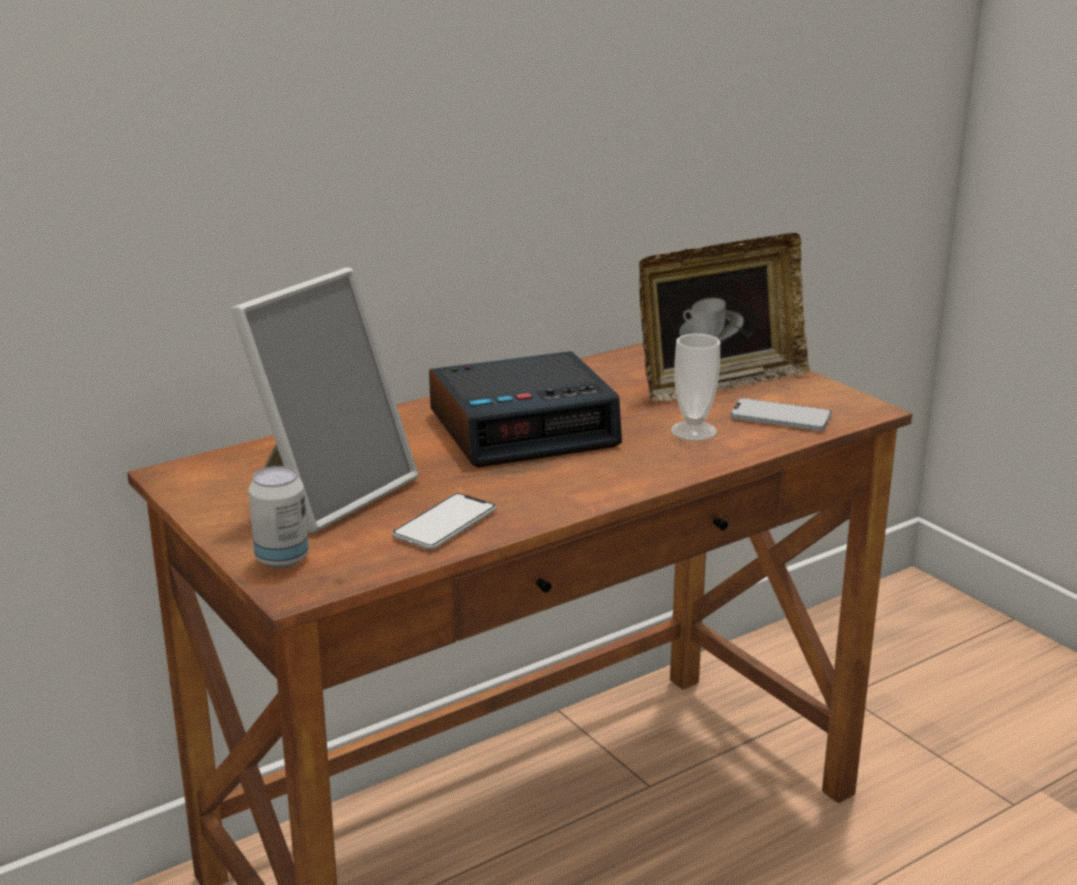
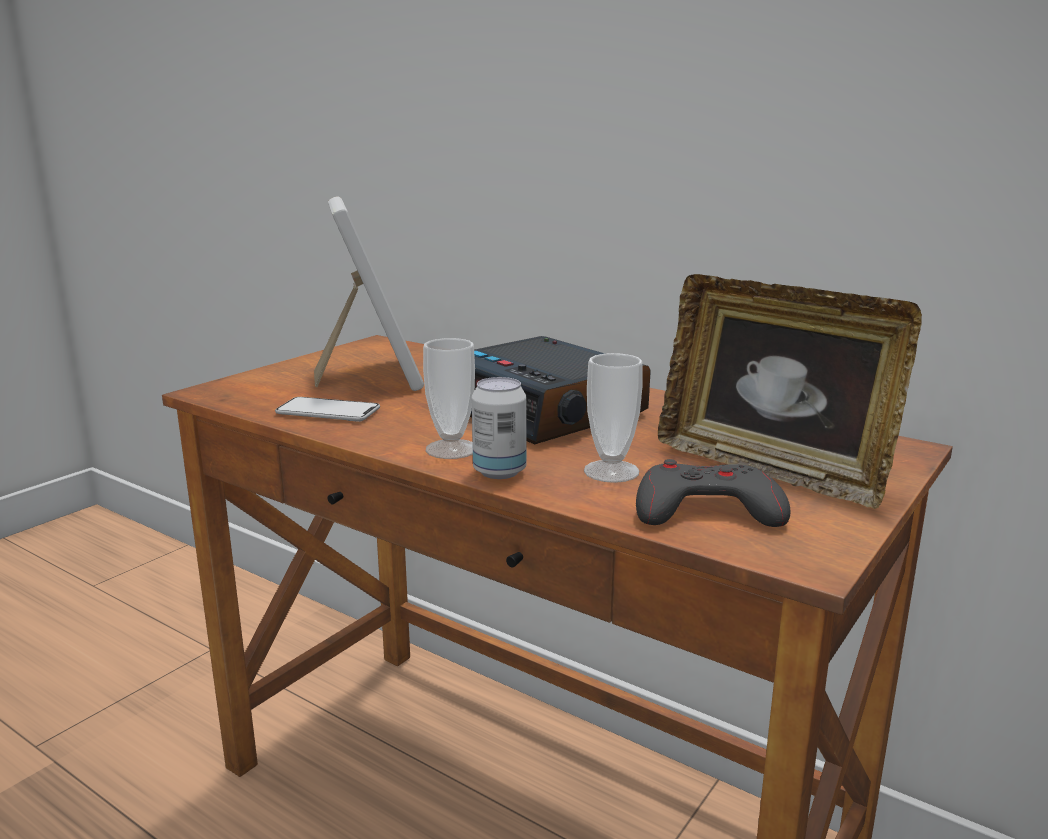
camera: 70 degrees right, 5 degrees down
(282, 559) = (253, 382): can -> can (499, 471)
(329, 491) = (370, 376): picture frame -> picture frame turned 120 degrees counterclockwise
(603, 480) = (451, 449): none -> cup
(780, 417) = (706, 510): phone -> grey game controller

